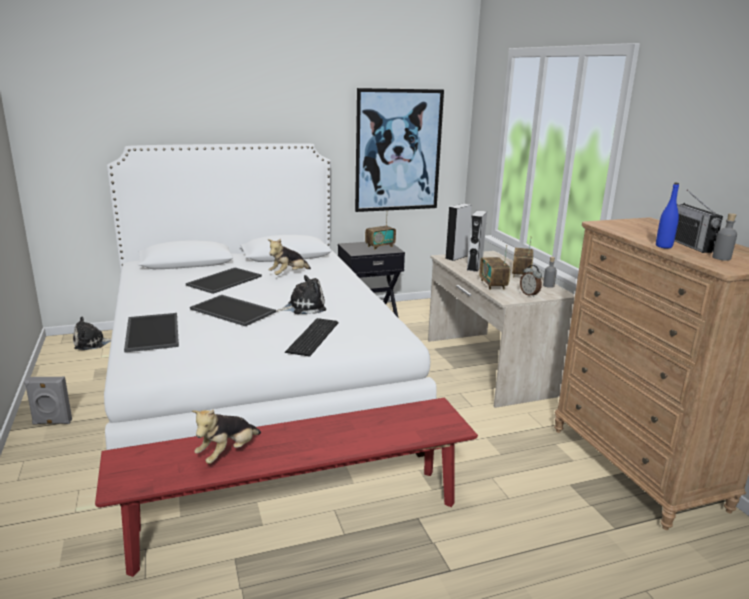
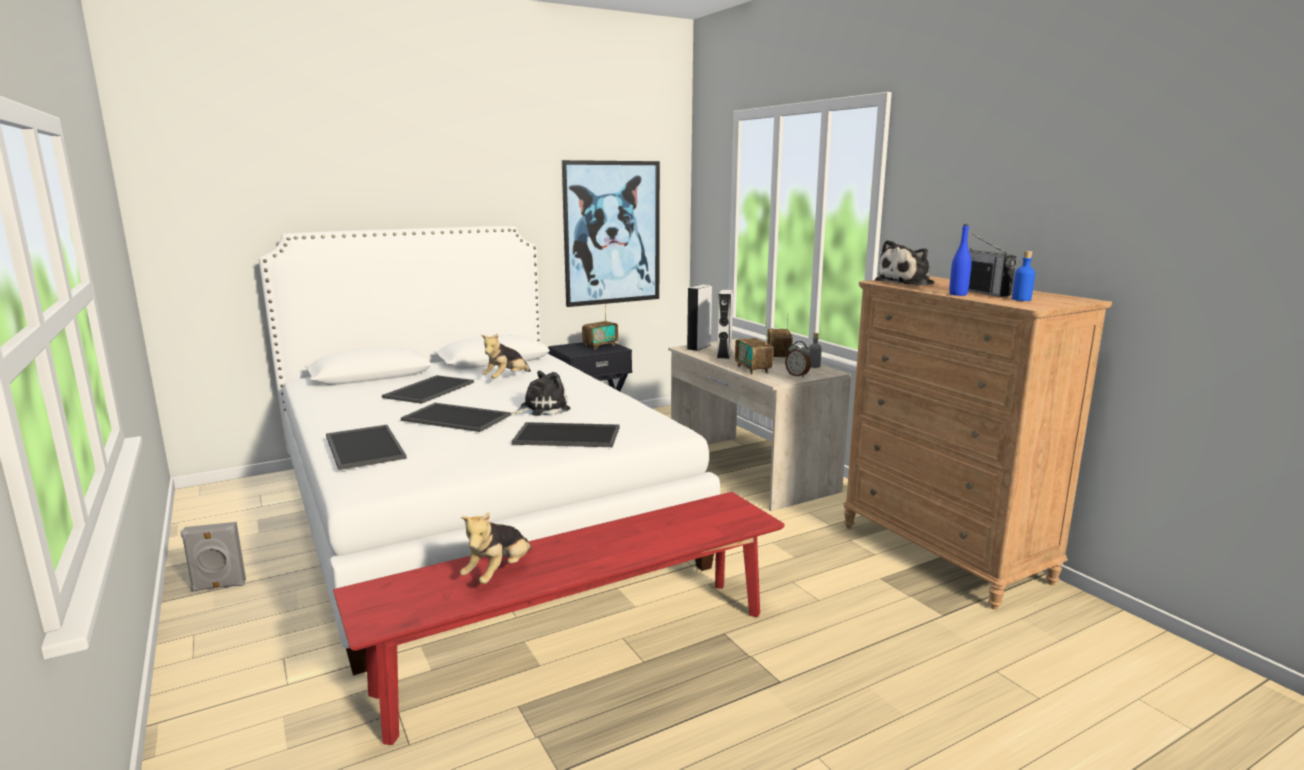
camera: 10 degrees left, 5 degrees down
(92, 343) = (243, 491): plush toy -> plush toy (907, 282)
(311, 337) = (566, 436): keyboard -> tray
(721, 258) = (1021, 299): grey bottle -> blue bottle

